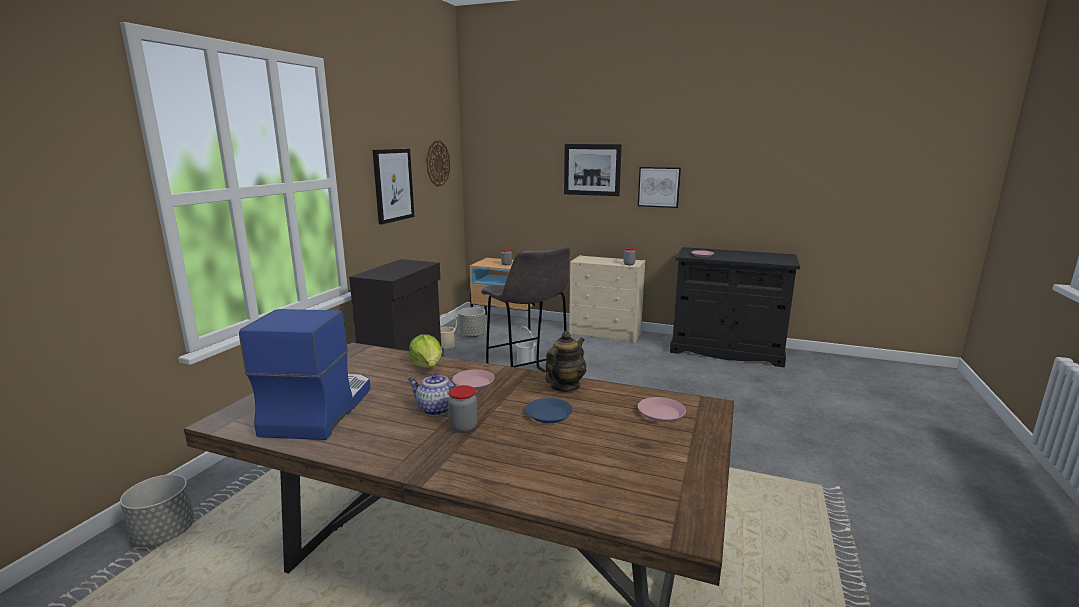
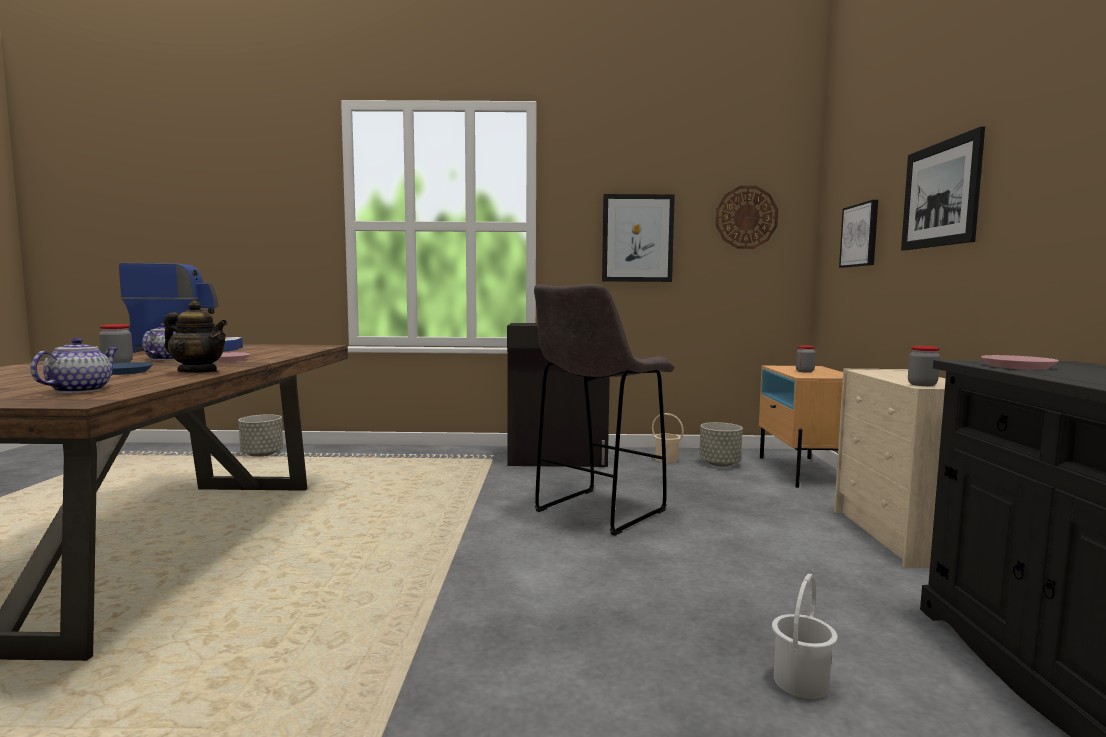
camera: 70 degrees right, 10 degrees down
(428, 366) = (279, 354): lettuce -> none
(525, 361) = (678, 500): white bucket -> white bucket (802, 682)
(659, 187) = (1043, 207): picture -> picture (860, 235)
(661, 413) = (80, 390): pink plate -> teapot

